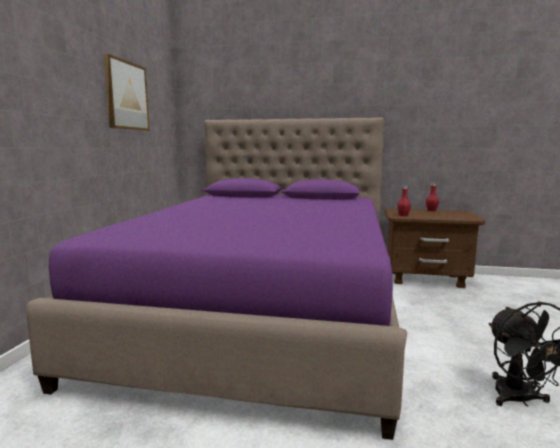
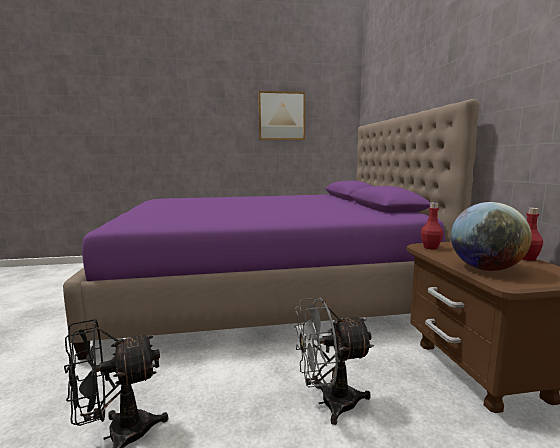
camera: 70 degrees right, 0 degrees up
(451, 216) = (485, 269): none -> globe
(463, 319) = (329, 402): none -> grey fan

